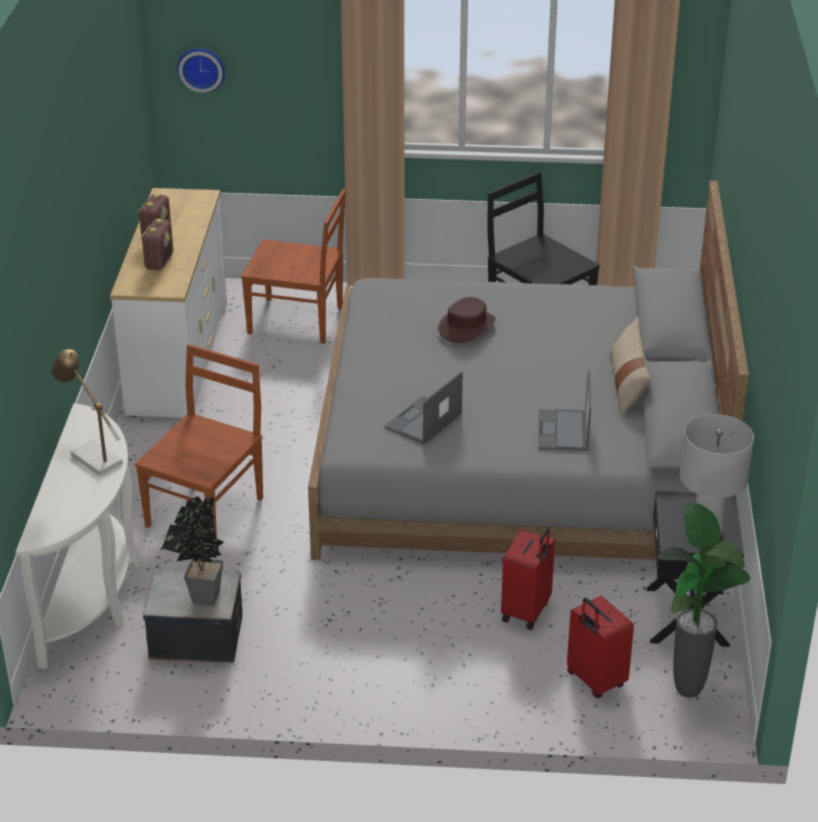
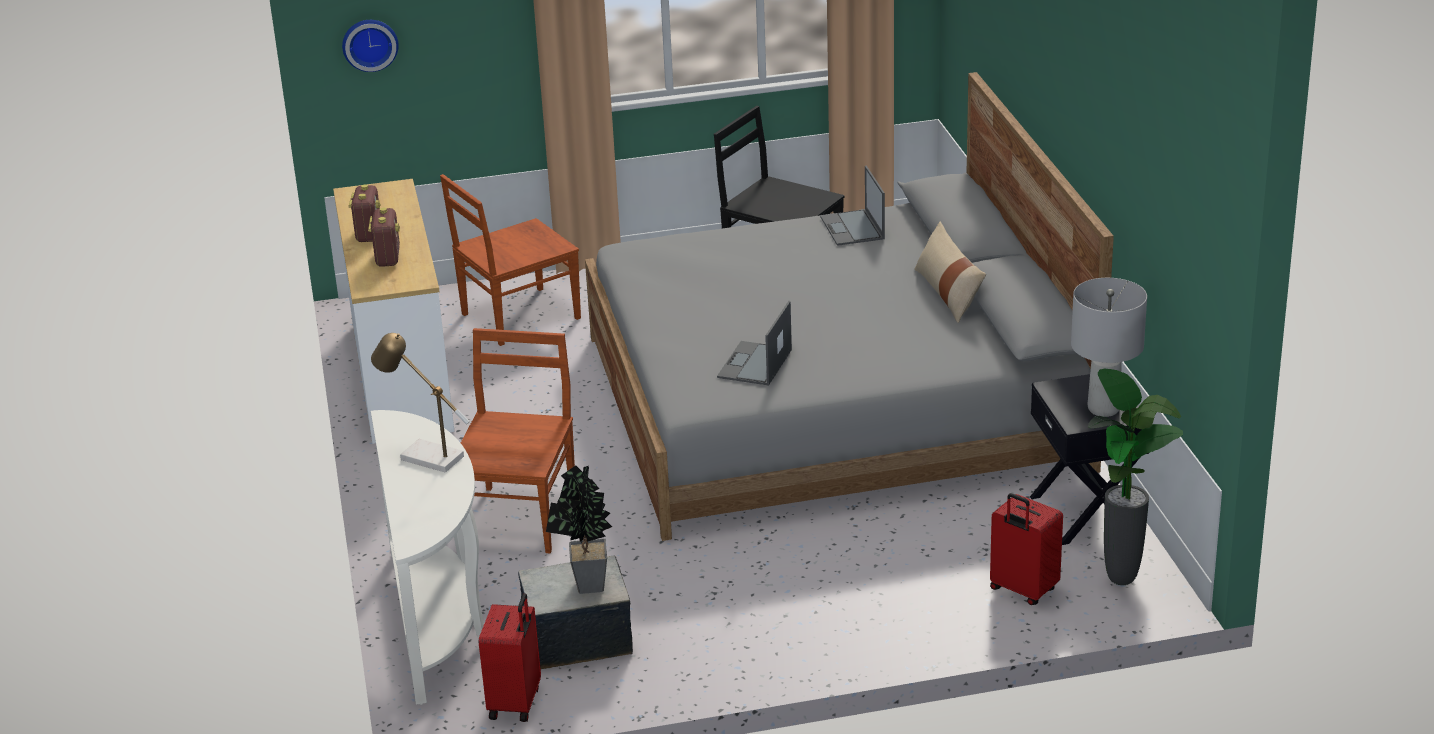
camera: 15 degrees left, 5 degrees down
(298, 321) = (518, 317): brown chair -> brown chair turned 150 degrees clockwise
(466, 326) = (750, 268): brown hat -> none
(527, 612) = (919, 543): red suitcase -> red suitcase (516, 703)
(563, 431) = (907, 347): laptop -> laptop (853, 228)

